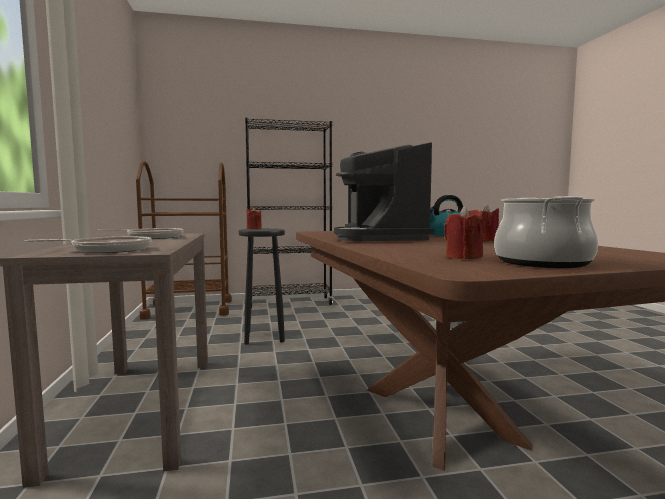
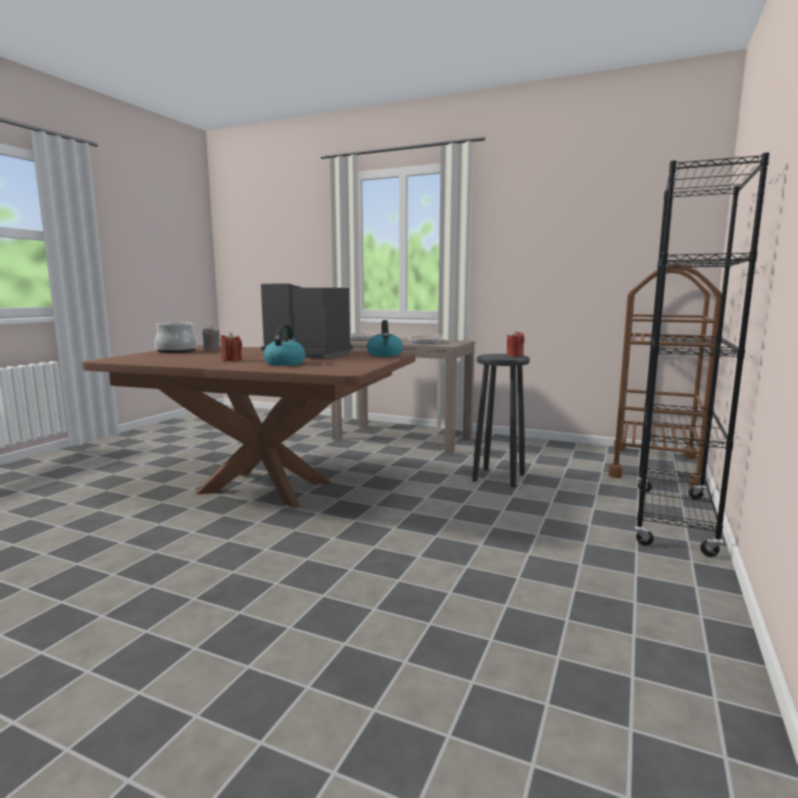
camera: 125 degrees right, 5 degrees up
(328, 232) = (385, 354): none -> kettle
(463, 257) = (212, 349): red candle -> grey candle

